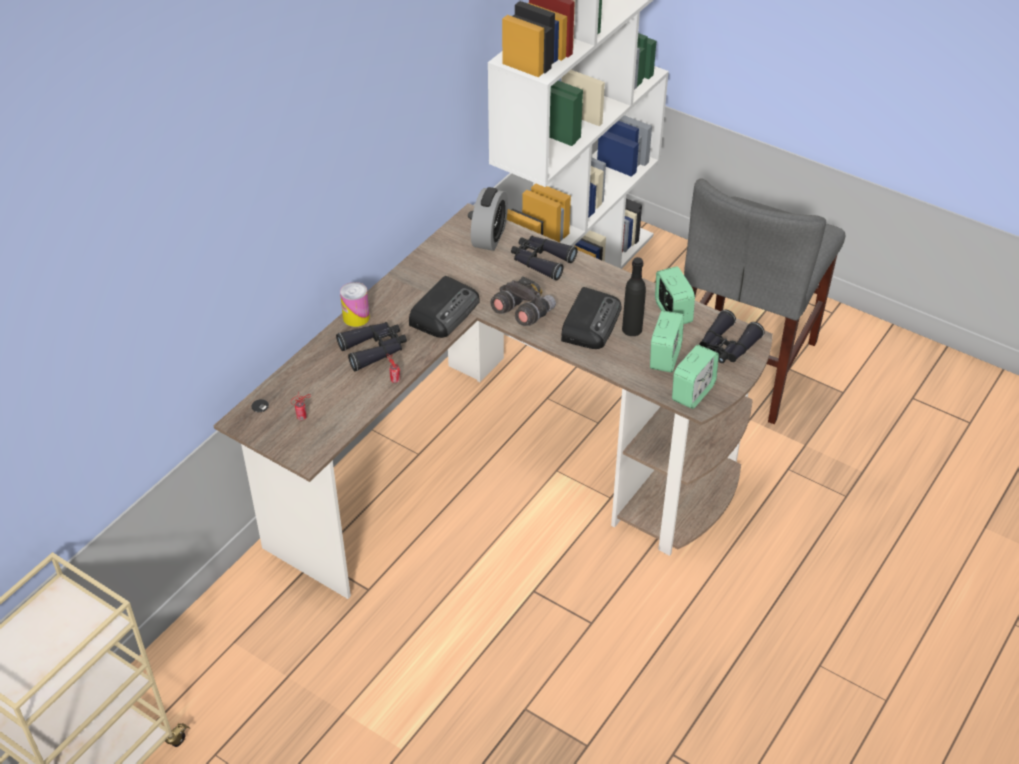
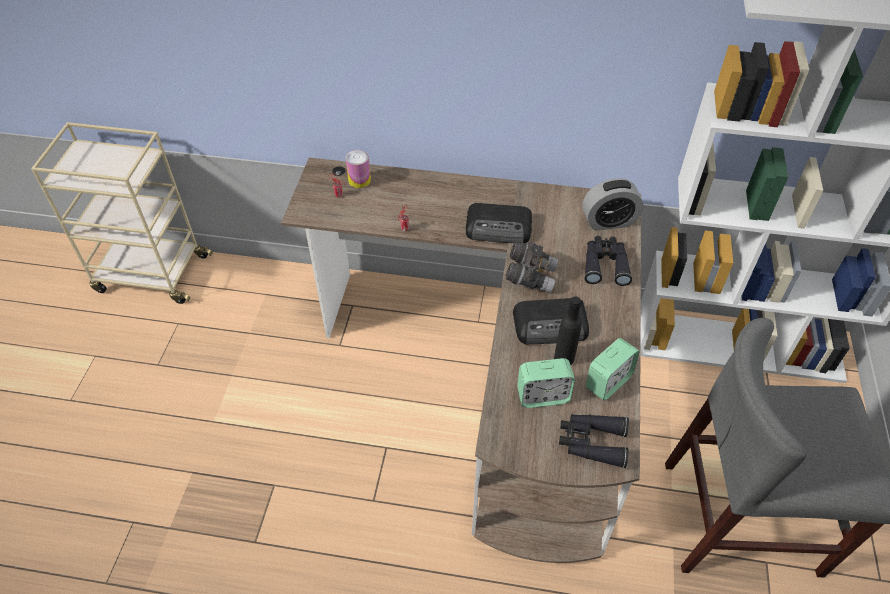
camera: 65 degrees right, 5 degrees up
(356, 317) = (458, 182): can -> can (359, 180)
(374, 350) = (430, 205): black binoculars -> none
(693, 393) = (509, 434): alarm clock -> none

